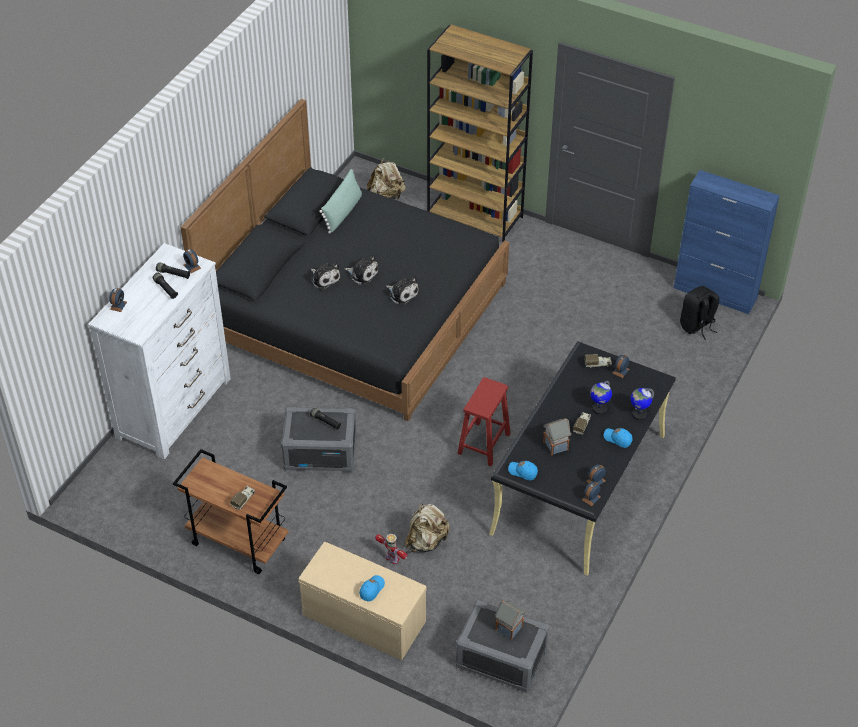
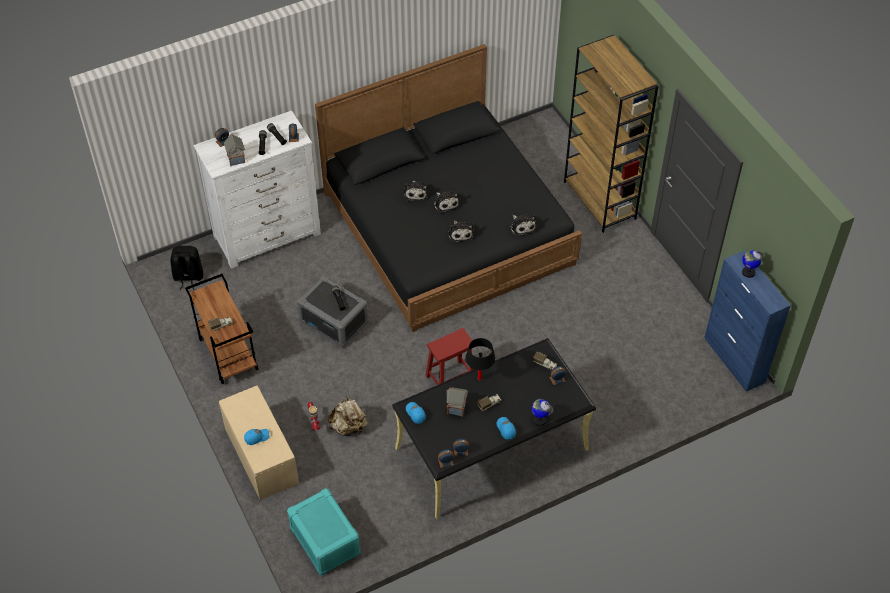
camera: 35 degrees right, 5 degrees up
(343, 212) = (474, 148): green pillow -> none
(387, 195) = (548, 150): beige backpack -> none
(454, 259) = (522, 226): none -> plush toy
(500, 659) = (324, 540): grey storage box -> turquoise storage box
(509, 628) = (329, 522): toy house -> toy house (236, 159)
(551, 408) = (479, 379): none -> black table lamp
(599, 408) = (514, 398): globe -> globe (748, 272)
(697, 326) = (694, 378): black backpack -> black backpack (188, 277)

